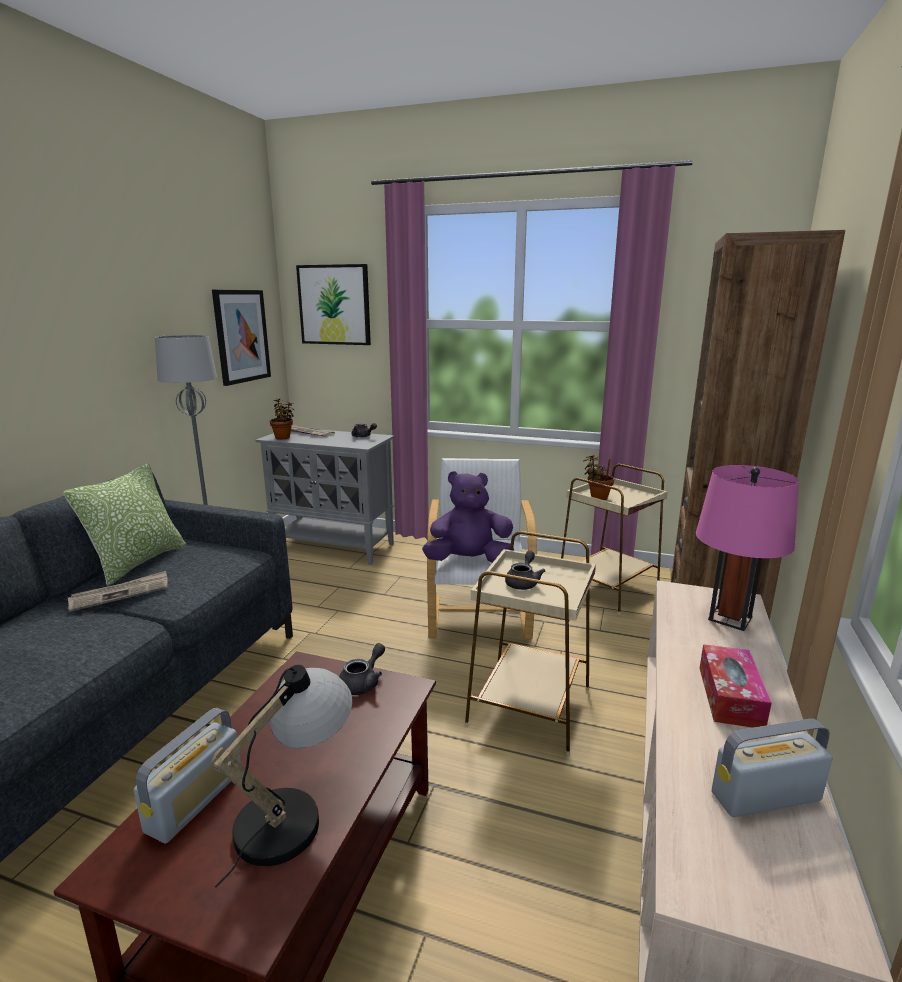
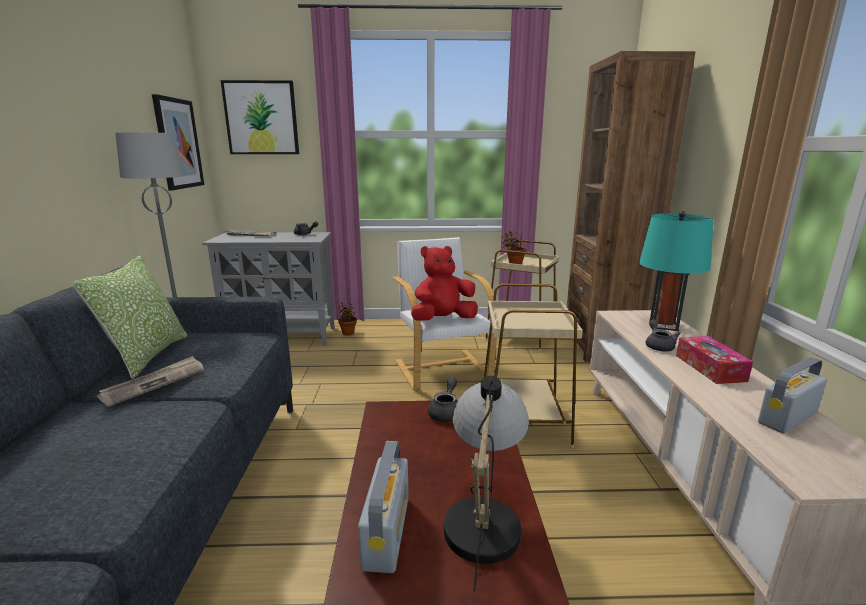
camera: 20 degrees left, 0 degrees up
(283, 437) = (229, 239): potted plant -> potted plant (348, 332)
(469, 561) = (443, 320): purple plush toy -> red plush toy
(523, 582) = (521, 320): grey teapot -> grey teapot (658, 345)
(729, 618) = (663, 325): pink table lamp -> turquoise table lamp

